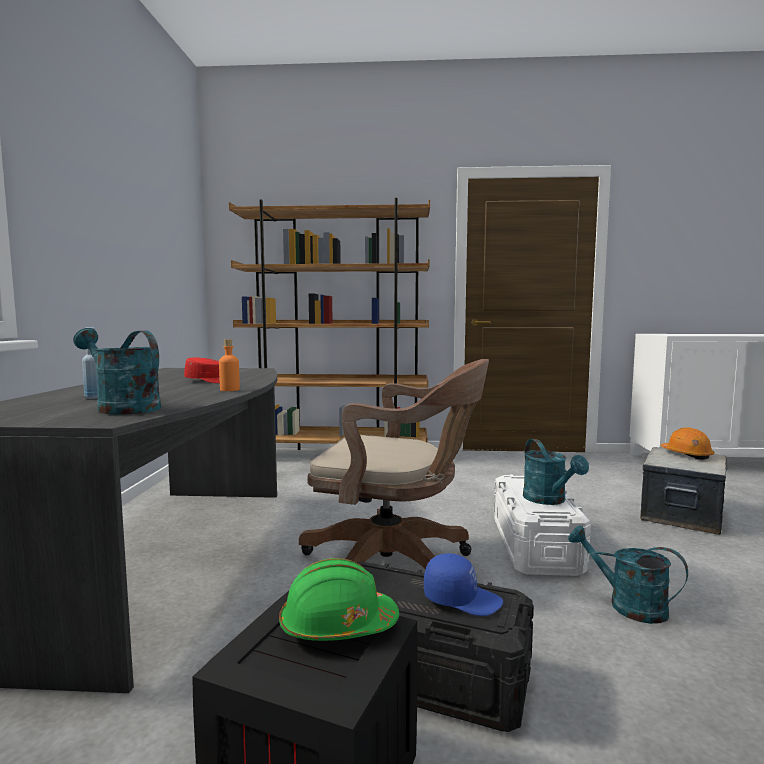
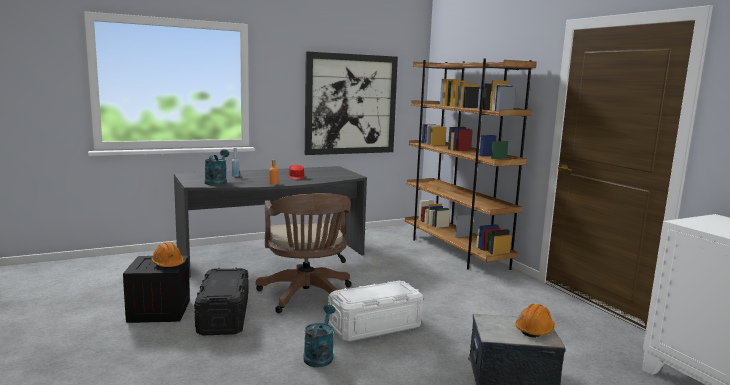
camera: 60 degrees right, 5 degrees up
(146, 262) = (351, 104): none -> picture
(337, 625) = (168, 264): green hard hat -> orange hard hat
(462, 599) = (222, 287): blue cap -> none
(549, 500) = (365, 295): turquoise watering can -> none

